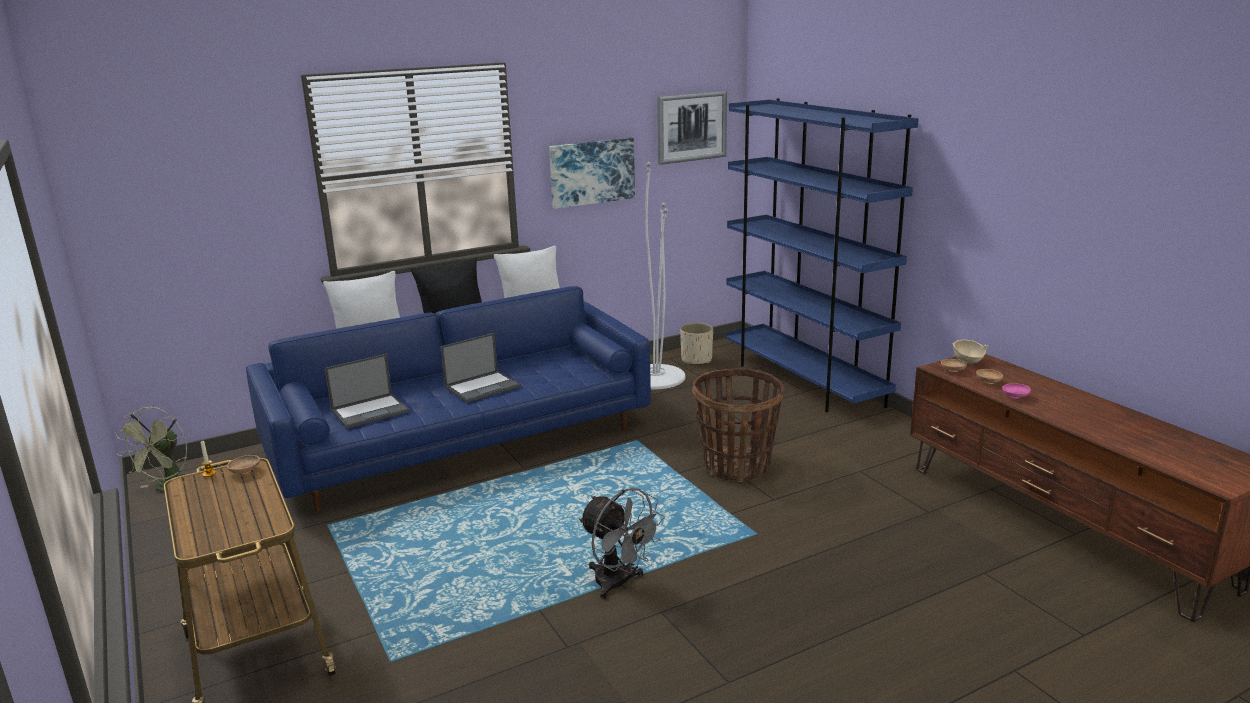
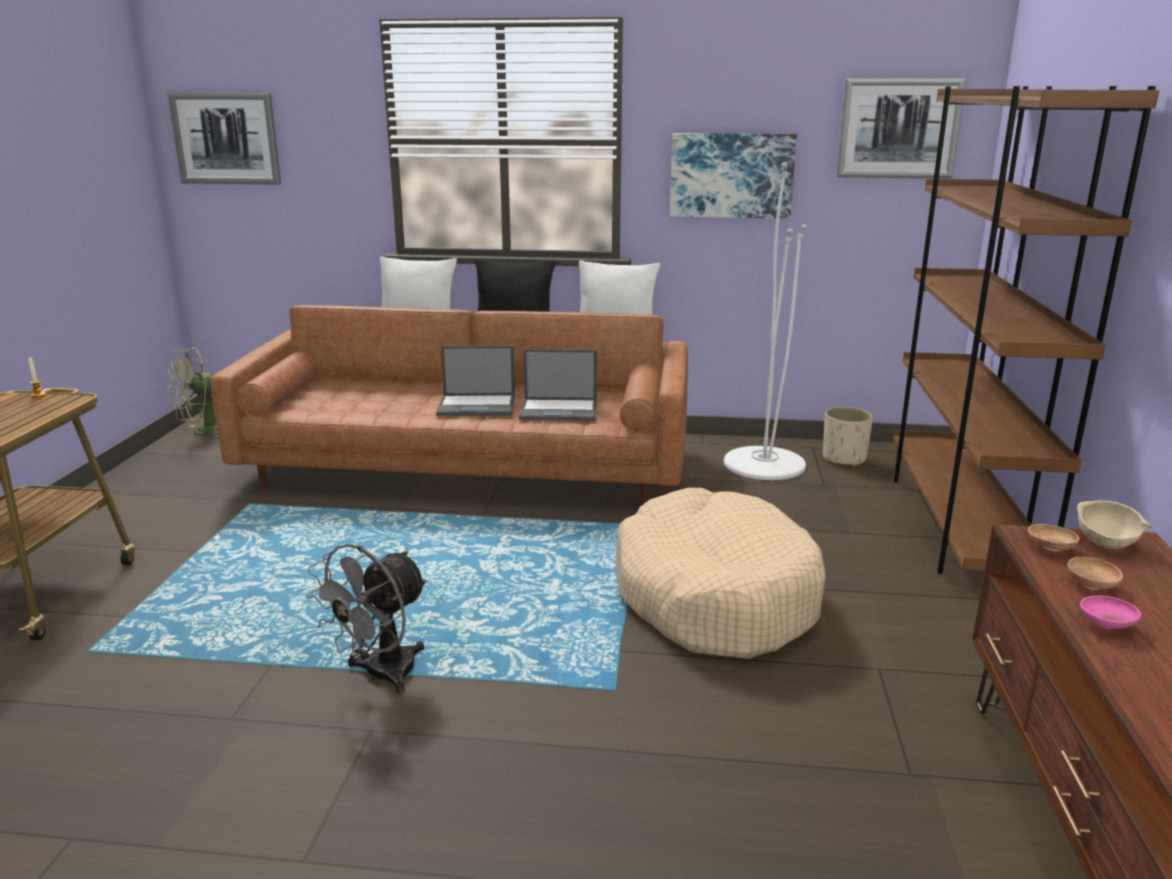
camera: 35 degrees right, 0 degrees up
(145, 197) = (226, 139): none -> picture
(245, 472) = (62, 401): brown bowl -> none
(371, 411) = (348, 399): laptop -> laptop (560, 410)
(461, 441) = (468, 468): blue sofa -> brown sofa
(619, 584) = (380, 675): grey fan -> grey fan turned 45 degrees clockwise
(737, 466) = (714, 596): basket -> beige dog bed
(803, 382) = (958, 525): blue bookcase -> brown bookcase

